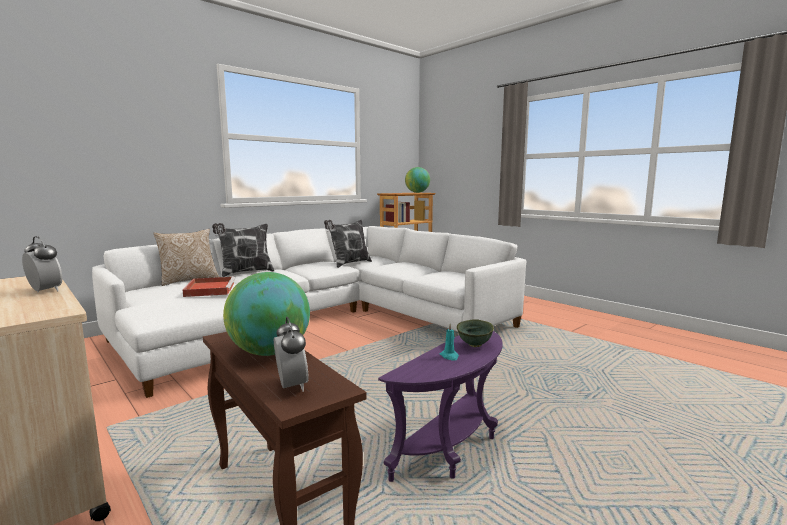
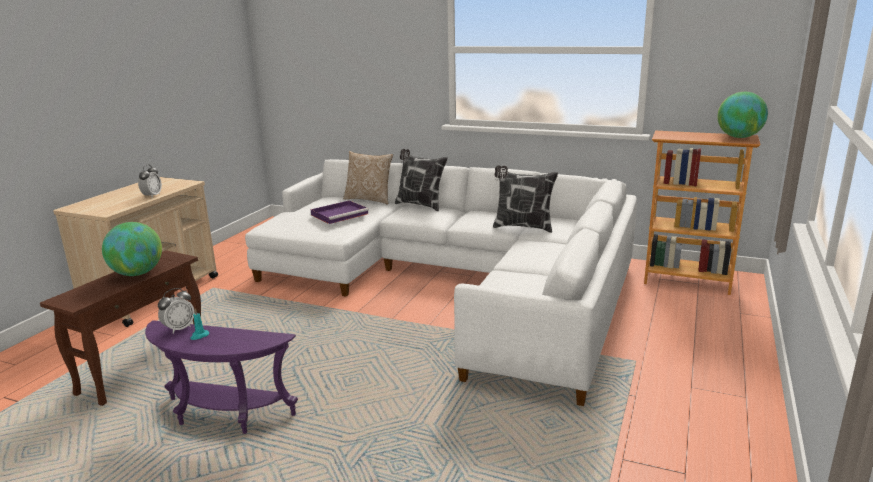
camera: 65 degrees right, 10 degrees up
(210, 289) = (340, 214): red tray -> purple tray
(291, 386) = (82, 293): alarm clock -> alarm clock (179, 328)
(475, 345) = (230, 342): green bowl -> none

